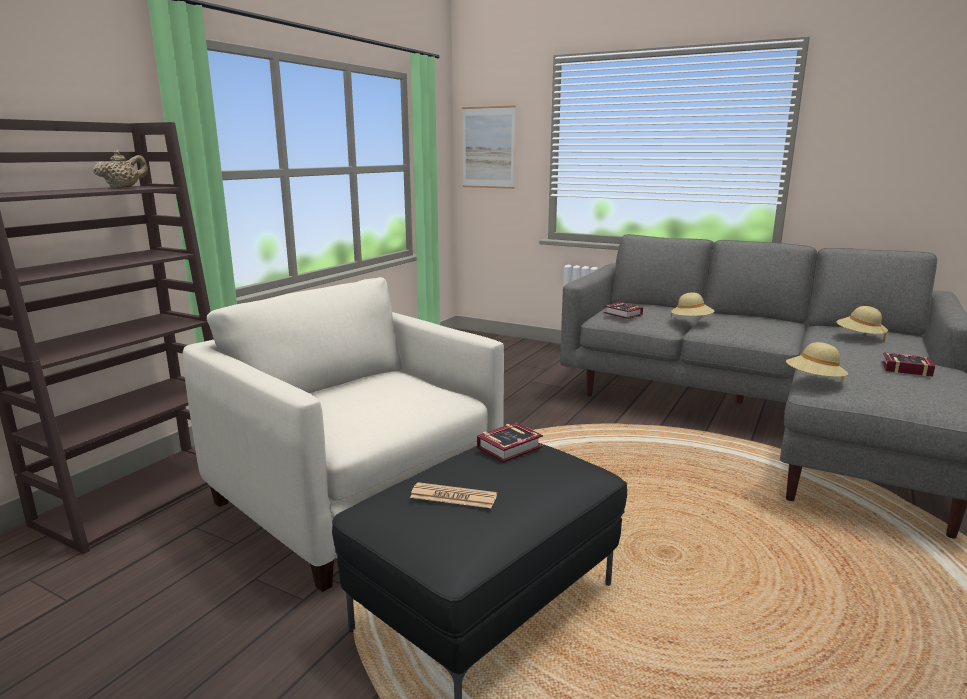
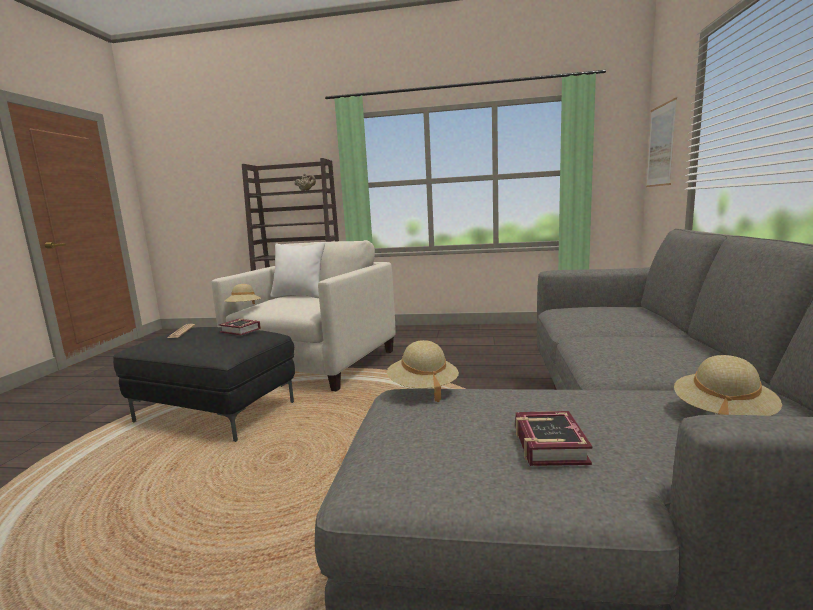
camera: 70 degrees right, 5 degrees down
(324, 394) = (299, 296): none -> white pillow
(623, 314) = (571, 310): book -> none
(691, 321) = (604, 331): beige hat -> beige hat (244, 308)

